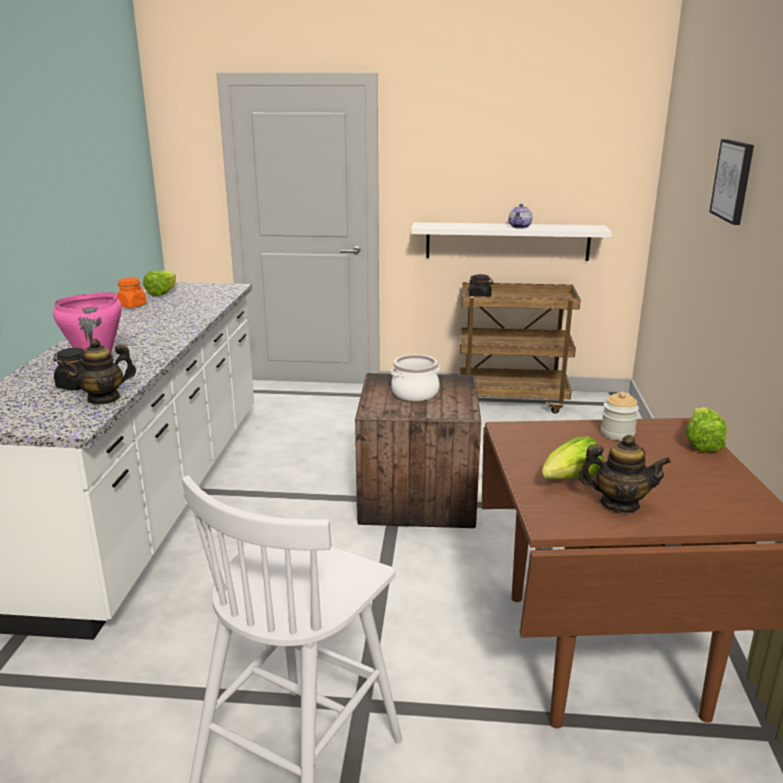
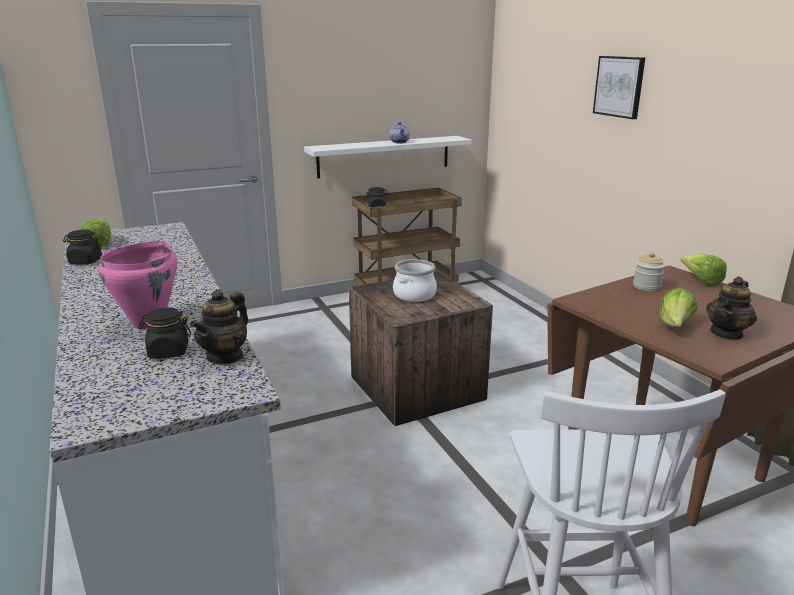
camera: 30 degrees left, 0 degrees up
(132, 305) = (85, 261): orange jar -> black jar
(619, 504) = (727, 333): teapot -> teapot turned 150 degrees clockwise

